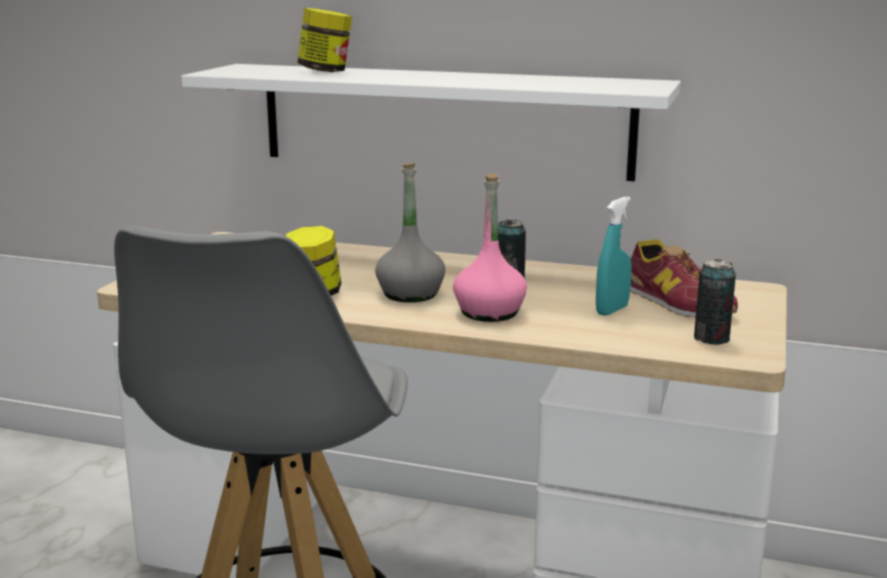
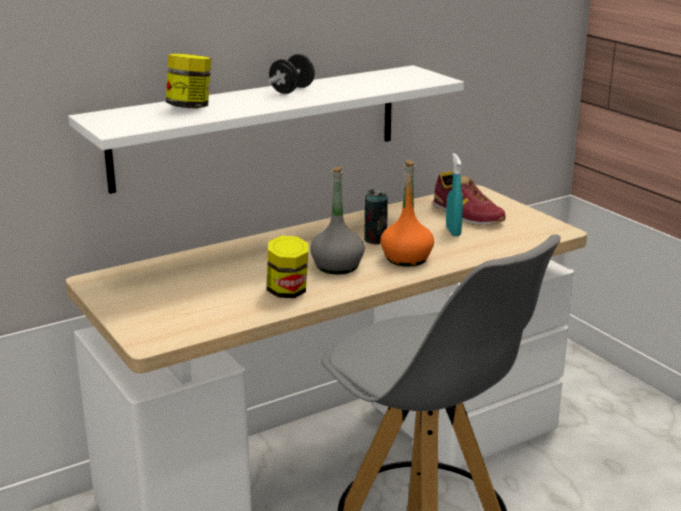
camera: 50 degrees left, 5 degrees up
(457, 76) = (292, 90): none -> black dumbbell
(489, 313) = (407, 258): pink bottle -> orange bottle
(677, 303) = (466, 214): shoe -> shoe turned 45 degrees clockwise
(711, 339) = (527, 228): can -> none

